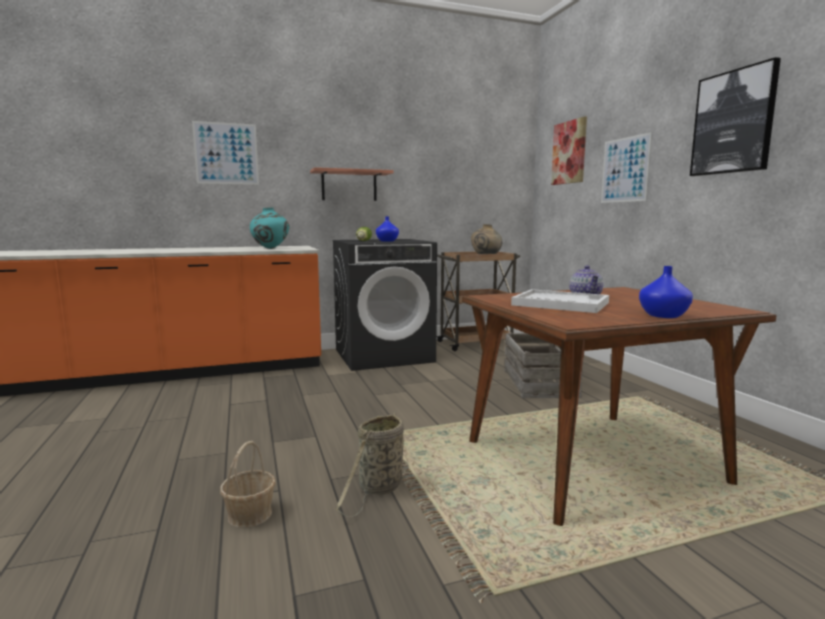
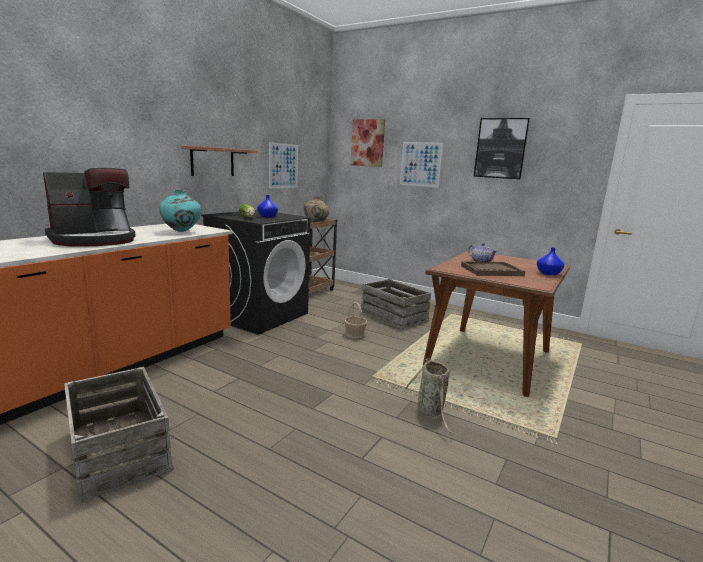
camera: 40 degrees left, 5 degrees up
(101, 423) = (117, 450): none -> crate
(185, 250) = (94, 240): none -> coffee machine
(226, 153) = (100, 124): picture -> picture (283, 166)
(250, 514) = (396, 458): basket -> basket (355, 334)
(560, 304) = (491, 270): white tray -> brown tray

